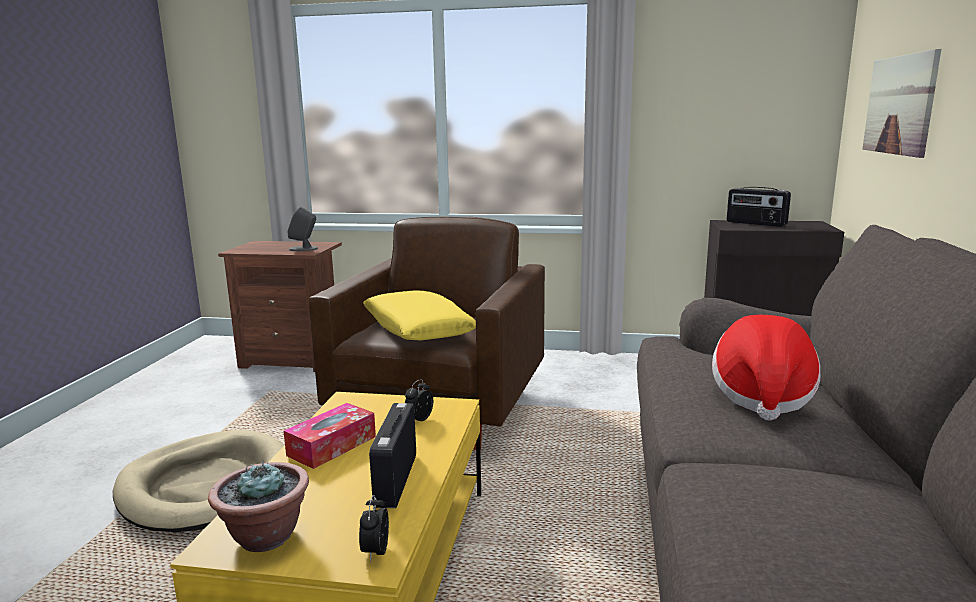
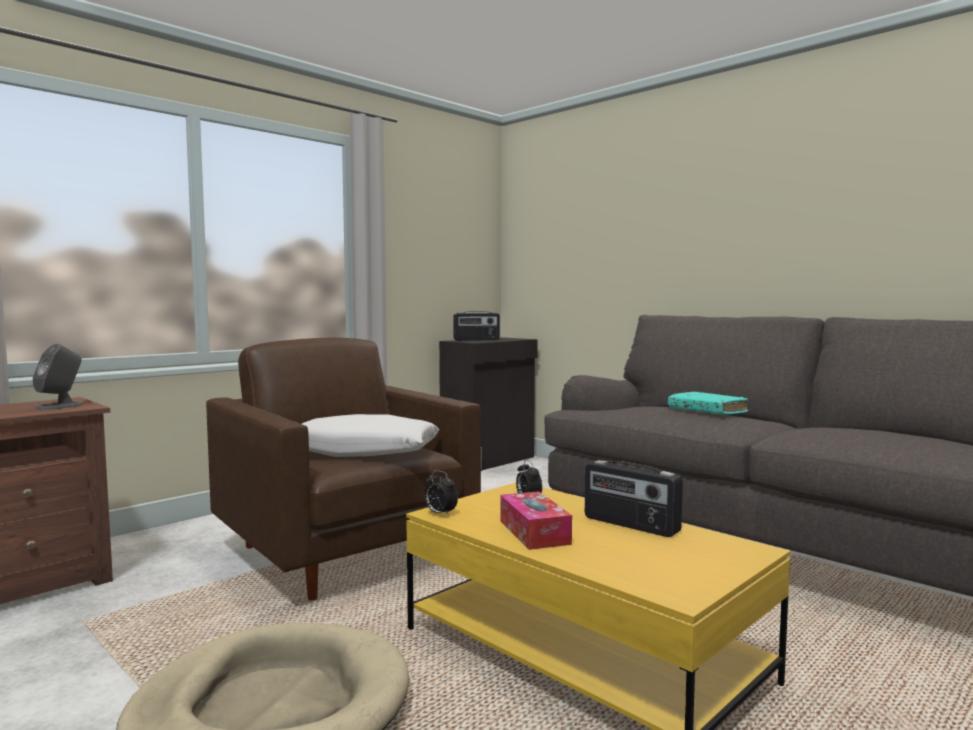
camera: 55 degrees left, 10 degrees down
(265, 536) = (679, 576): potted plant -> none
(375, 551) = (737, 547): alarm clock -> alarm clock (440, 514)
(417, 329) = (364, 451): yellow pillow -> white pillow
(762, 396) = (707, 411): hat -> turquoise book
(899, 105) = (581, 248): picture -> none

